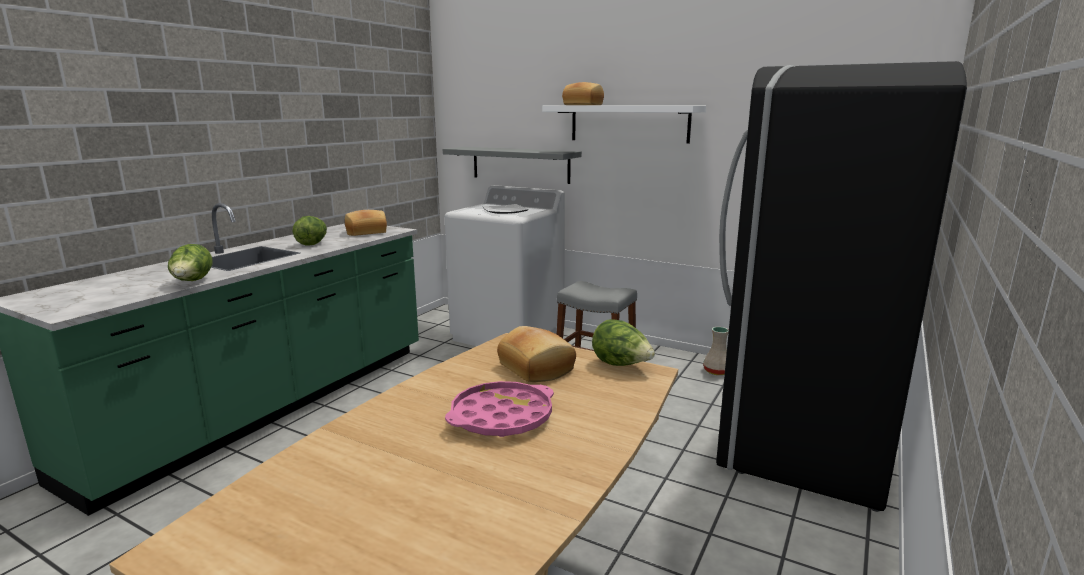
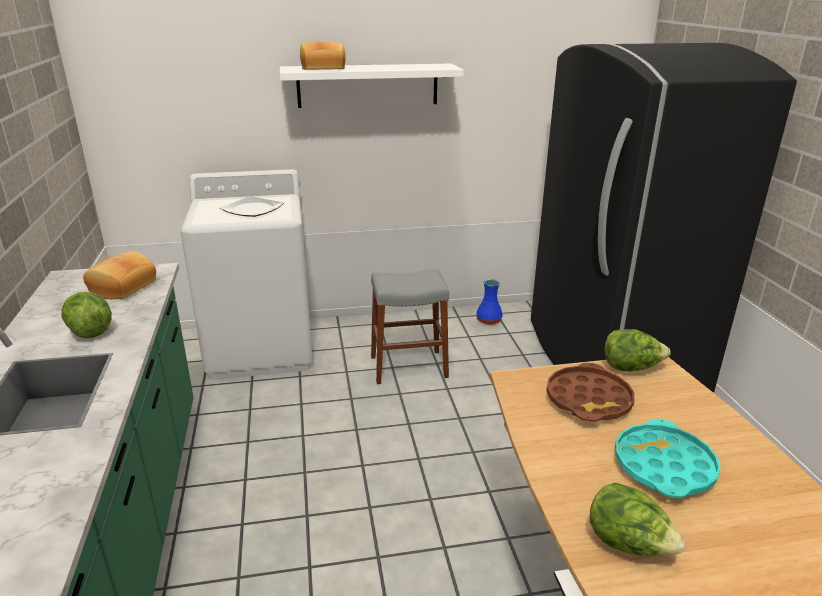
camera: 40 degrees left, 10 degrees up
(192, 282) = (77, 469): lettuce -> lettuce (628, 544)
(501, 417) = (663, 466): pink tray -> turquoise tray
(520, 164) = (226, 143): grey shelf -> none
(538, 368) = (588, 400): bread -> brown tray
(716, 371) = (488, 320): beige vase -> blue vase

